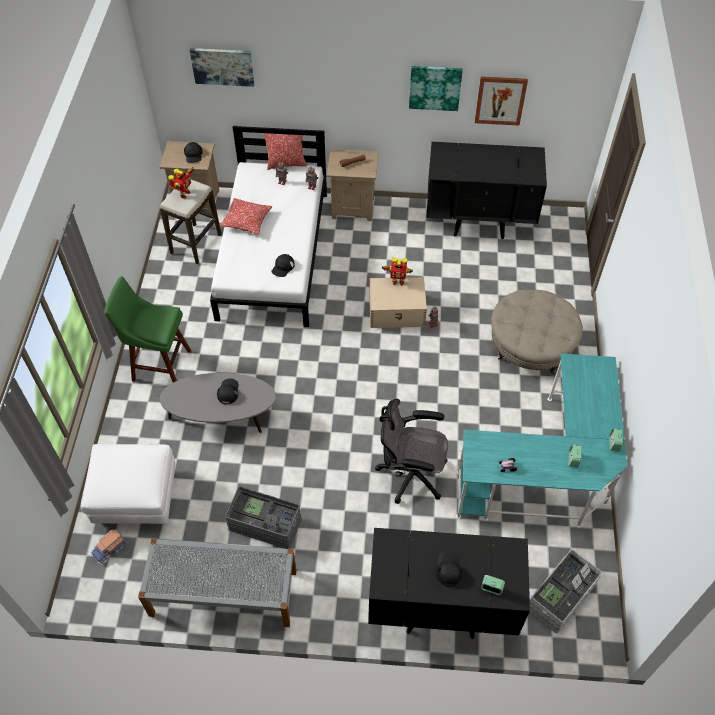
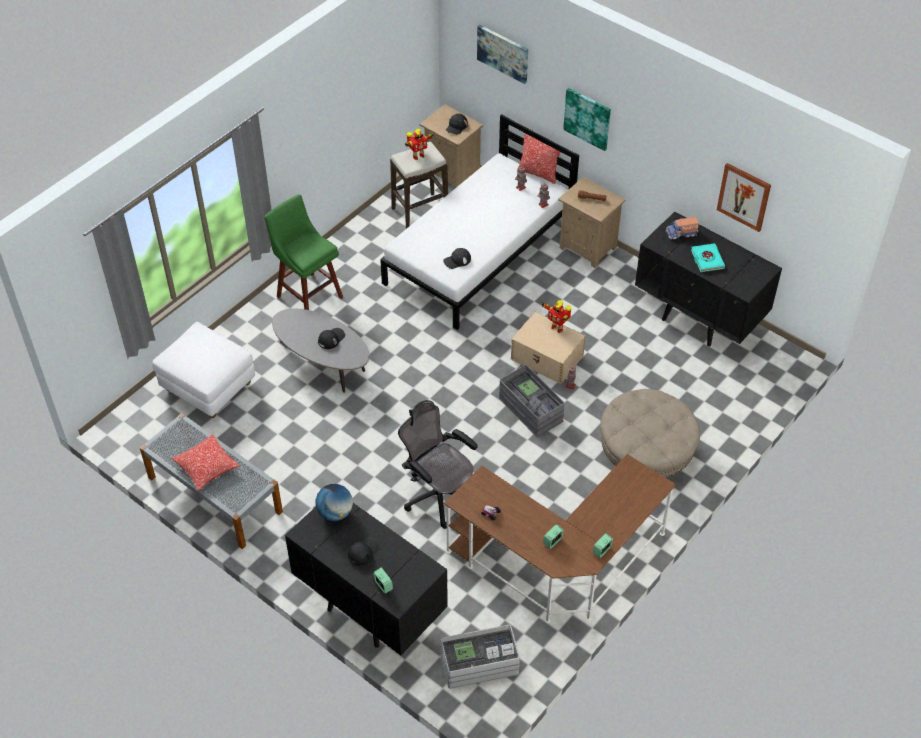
camera: 35 degrees right, 5 degrees down
(109, 550) = (158, 414): toy truck -> toy truck (682, 233)
(246, 221) = (460, 206): pillow -> pillow (206, 467)
(265, 523) = (288, 463): grey storage box -> grey storage box (531, 409)
(394, 549) = (335, 513): none -> globe
(435, 87) = (684, 155): picture -> picture (587, 118)
(488, 167) = (707, 259): none -> turquoise book
(546, 472) = (559, 563): turquoise desk -> brown desk

